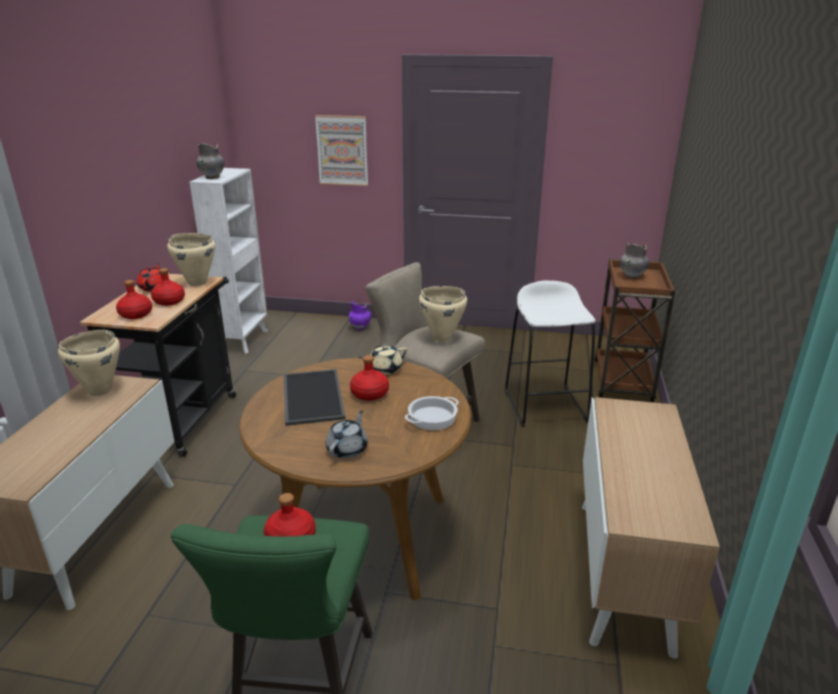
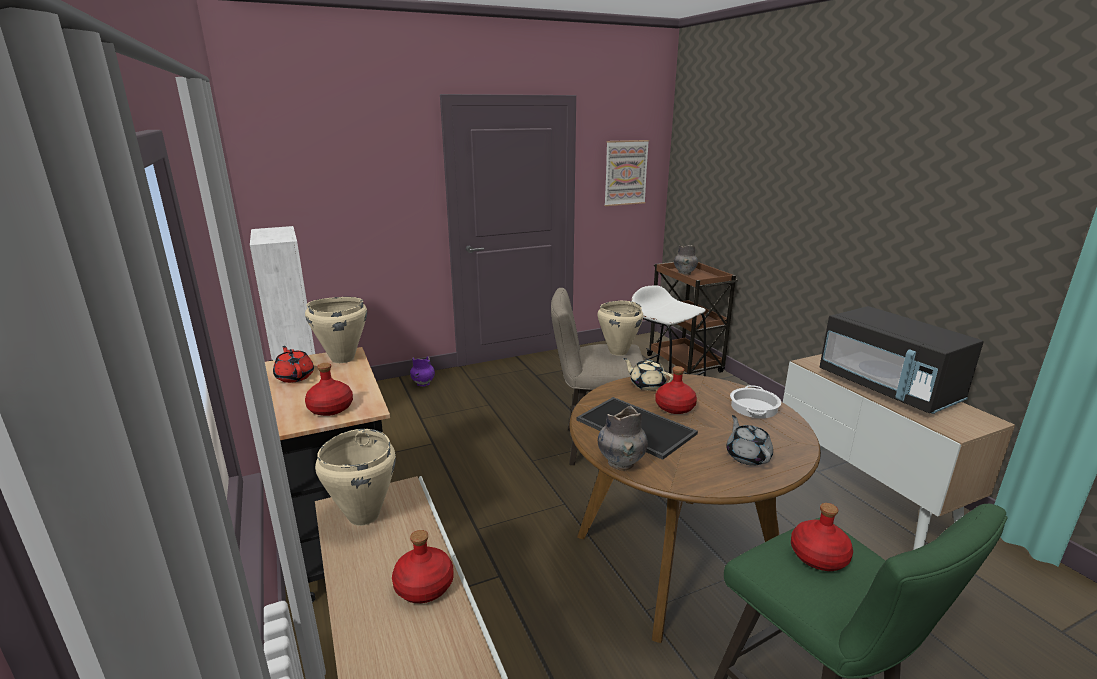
camera: 35 degrees left, 5 degrees down
(169, 301) = (347, 384): red bottle -> red bottle (425, 586)
(212, 177) = (270, 238): grey vase -> grey vase (620, 463)
(342, 150) = (381, 198): picture -> picture (625, 173)
(384, 369) = (647, 385): beige teapot -> beige teapot turned 105 degrees clockwise
(643, 458) = (888, 388): none -> black microwave

